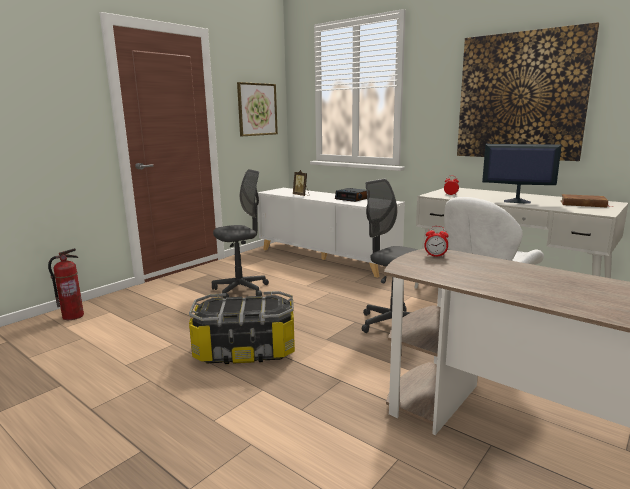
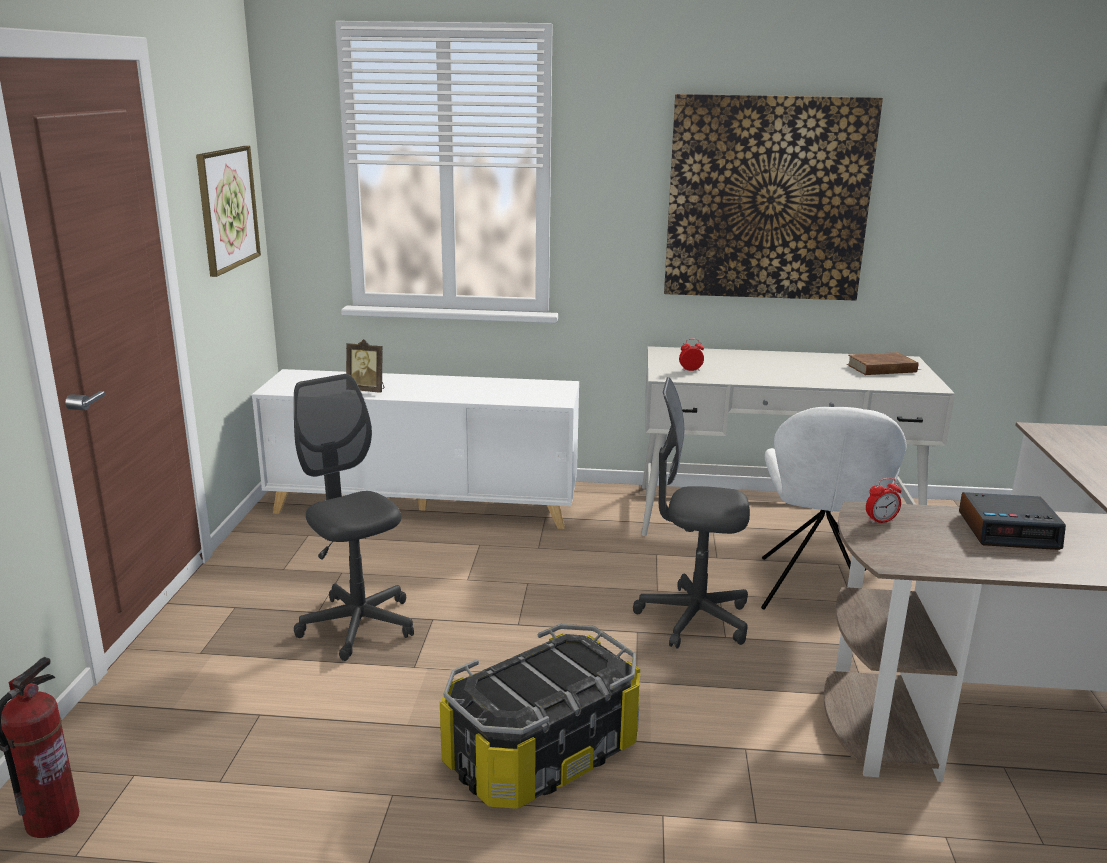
camera: 35 degrees left, 5 degrees up
(241, 290) = (358, 625): grey office chair -> grey office chair turned 60 degrees counterclockwise
(353, 198) = (481, 386): alarm clock -> alarm clock (1008, 530)
(516, 201) = (801, 375): monitor -> none

